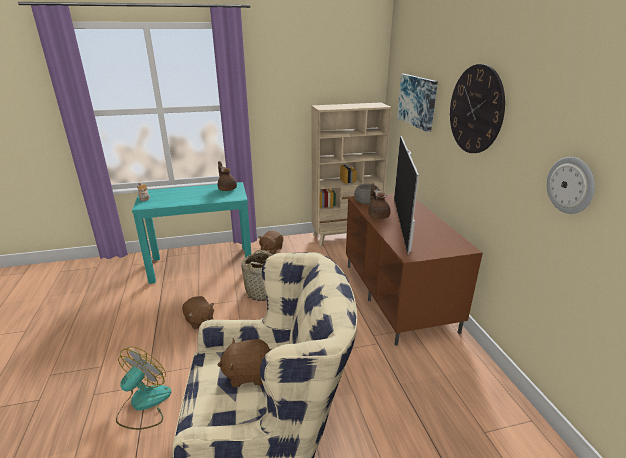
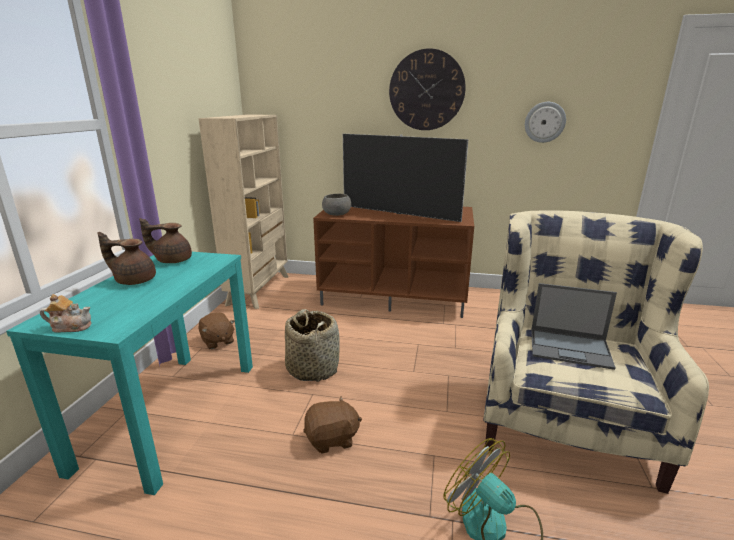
camera: 65 degrees left, 5 degrees down
(248, 374) = (570, 348): brown plush toy -> laptop
(378, 216) = (374, 216): brown teapot -> brown teapot (134, 280)
(417, 101) = (323, 100): picture -> none

